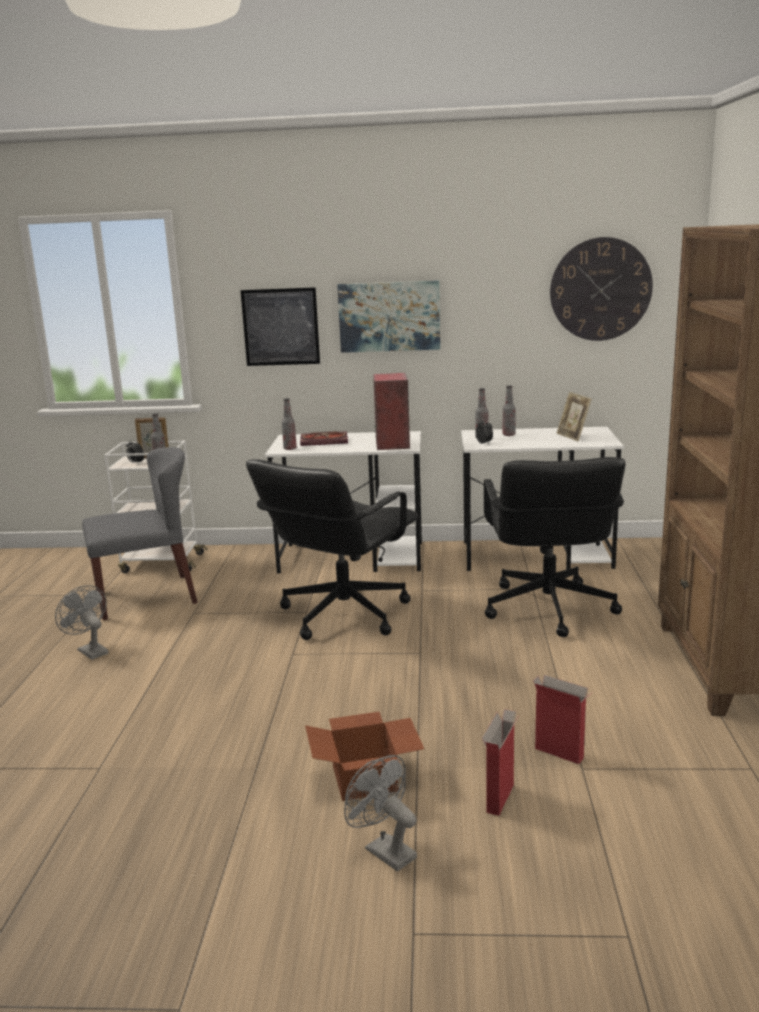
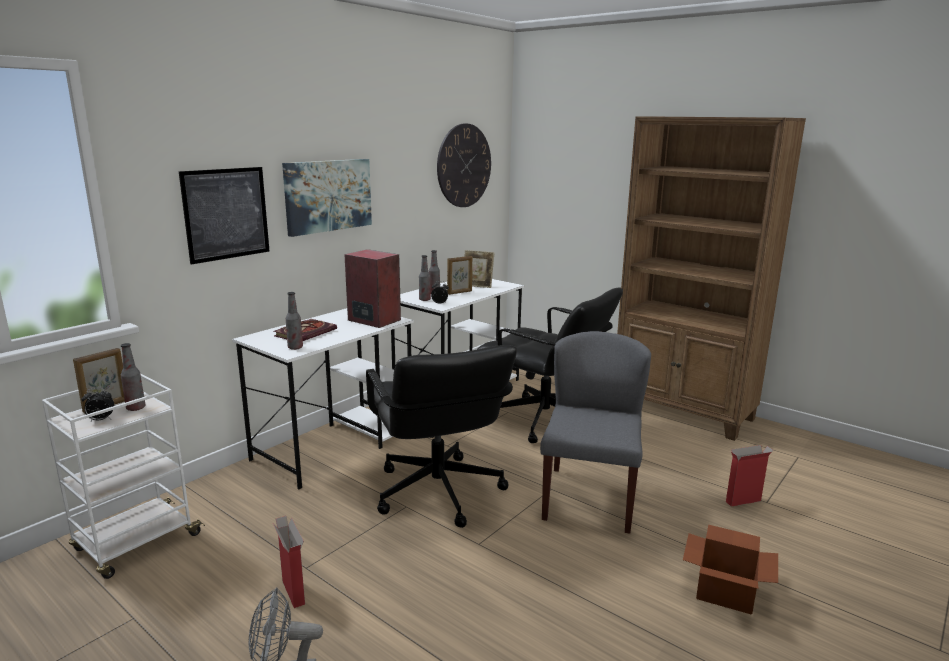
camera: 55 degrees left, 0 degrees up
(146, 597) = (208, 584): grey chair -> grey chair (589, 498)
(384, 850) = (831, 621): grey fan -> none
(500, 798) = (785, 545): cardboard box -> cardboard box (293, 592)
(533, 439) = (460, 292): none -> picture frame

